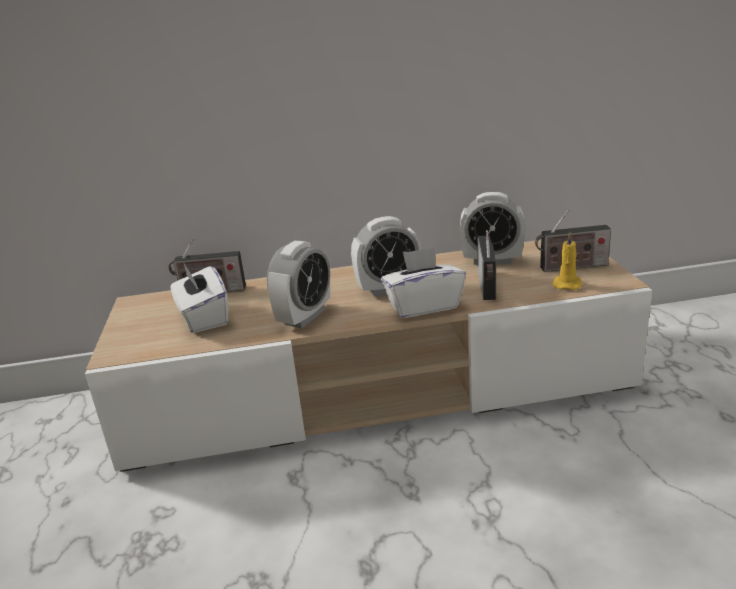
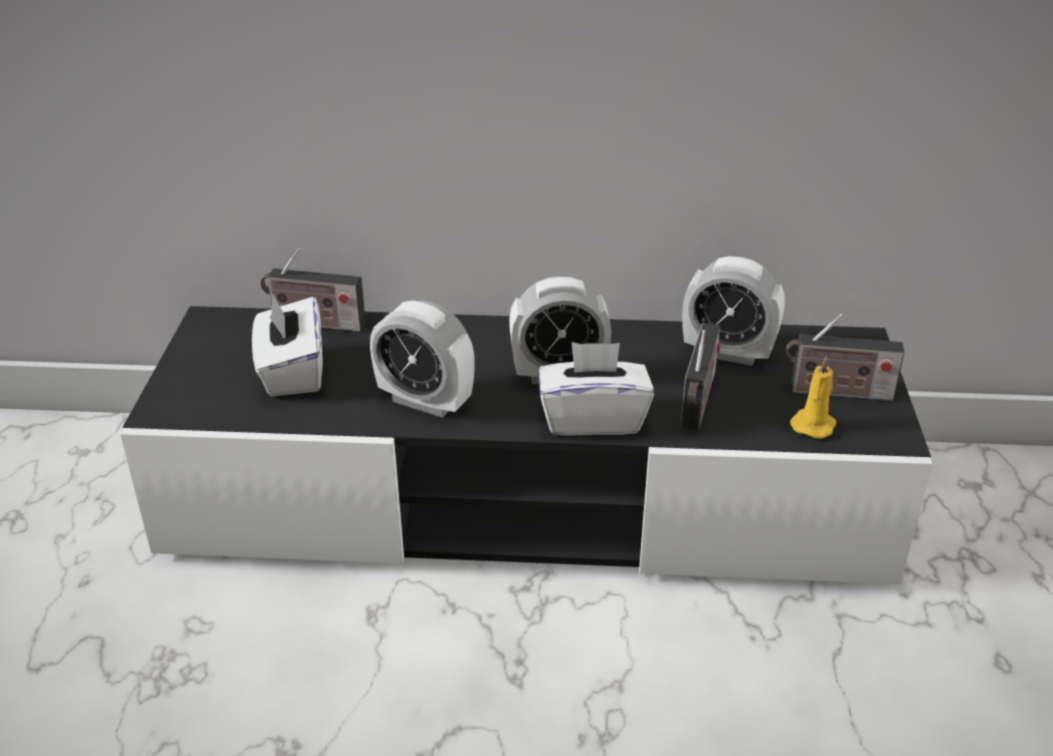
camera: 10 degrees right, 10 degrees up
(304, 317) = (425, 401): alarm clock -> alarm clock turned 75 degrees clockwise
(376, 389) = (526, 502): beige tv stand -> black tv stand

